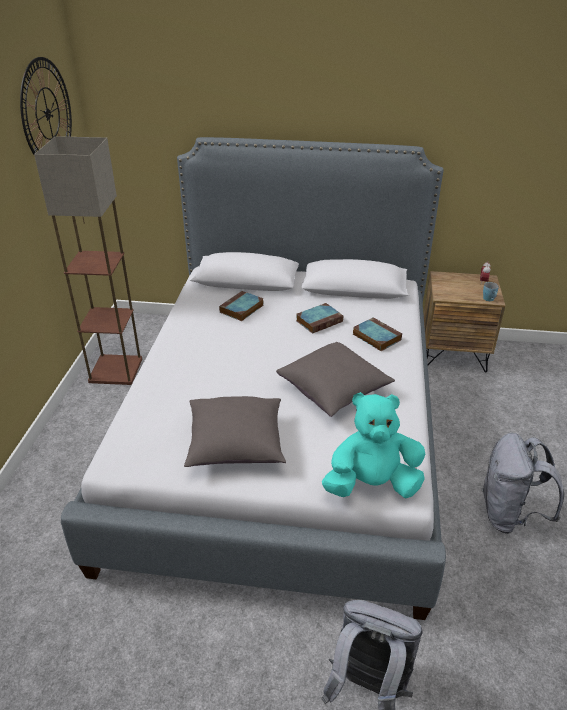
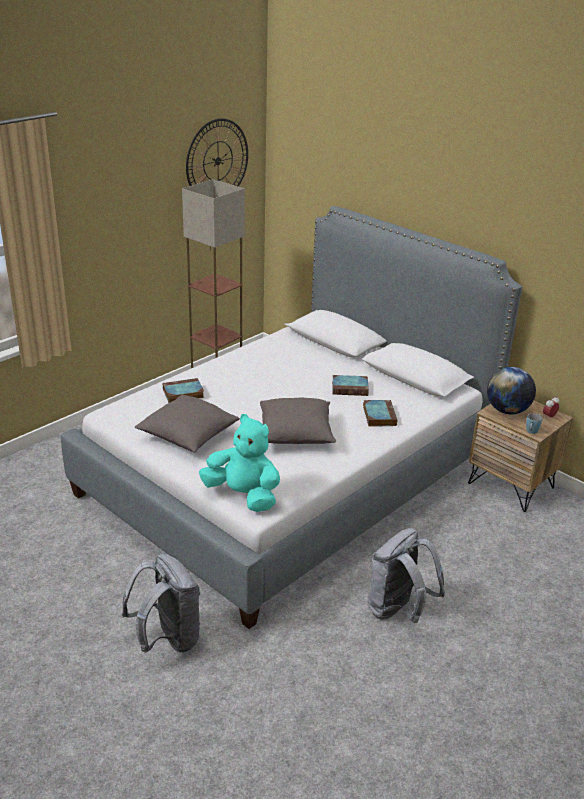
camera: 35 degrees right, 5 degrees down
(241, 309) = (302, 358): book -> book (182, 393)
(451, 289) = (507, 411): none -> globe

